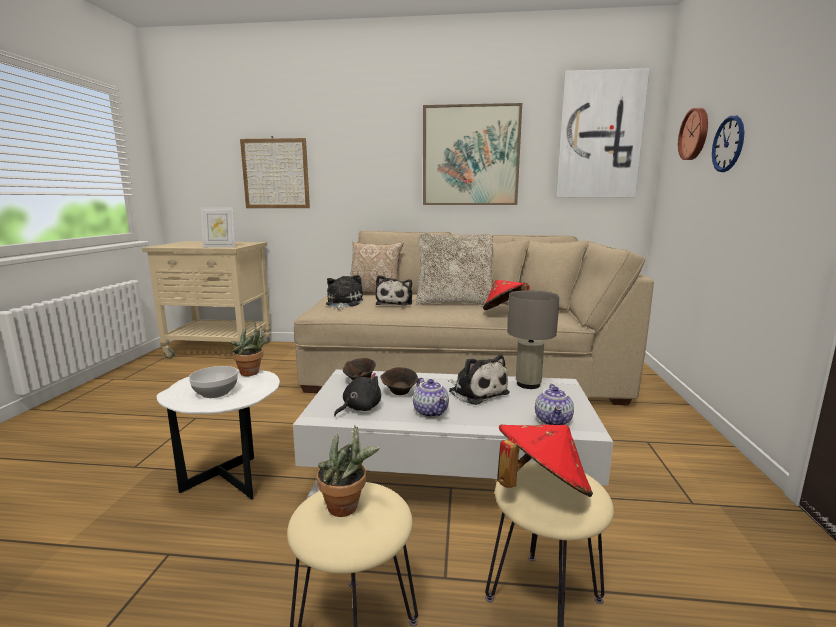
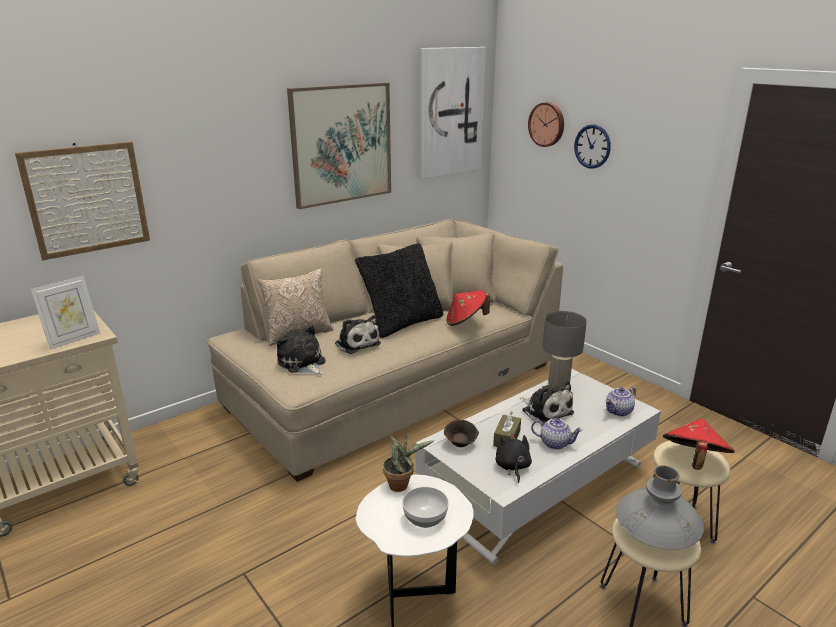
camera: 45 degrees left, 10 degrees up
(347, 508) = (656, 530): potted plant -> grey vase
(400, 392) = (507, 438): brown bowl -> brown tissue box
(455, 302) = (402, 321): beige pillow -> black pillow
(476, 392) = (545, 411): plush toy -> plush toy turned 45 degrees clockwise
(554, 421) = (619, 412): teapot -> teapot turned 90 degrees clockwise

